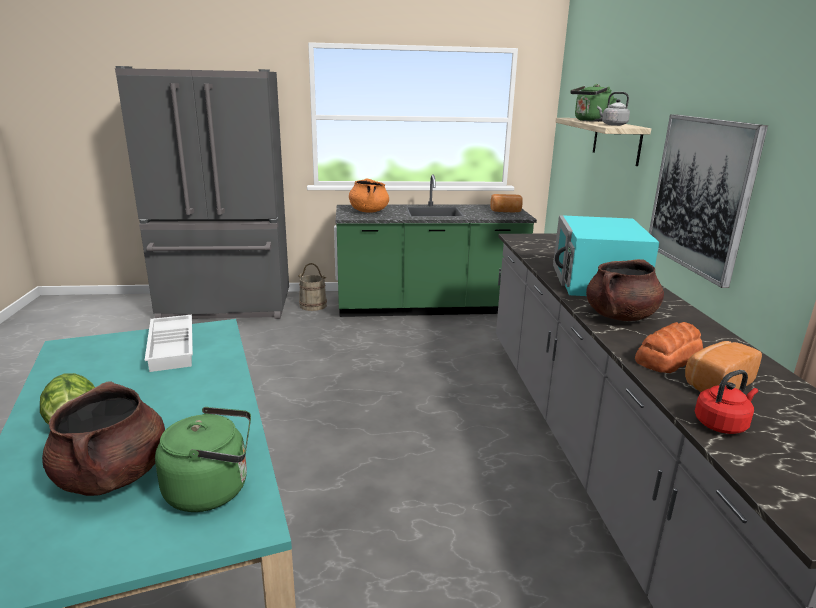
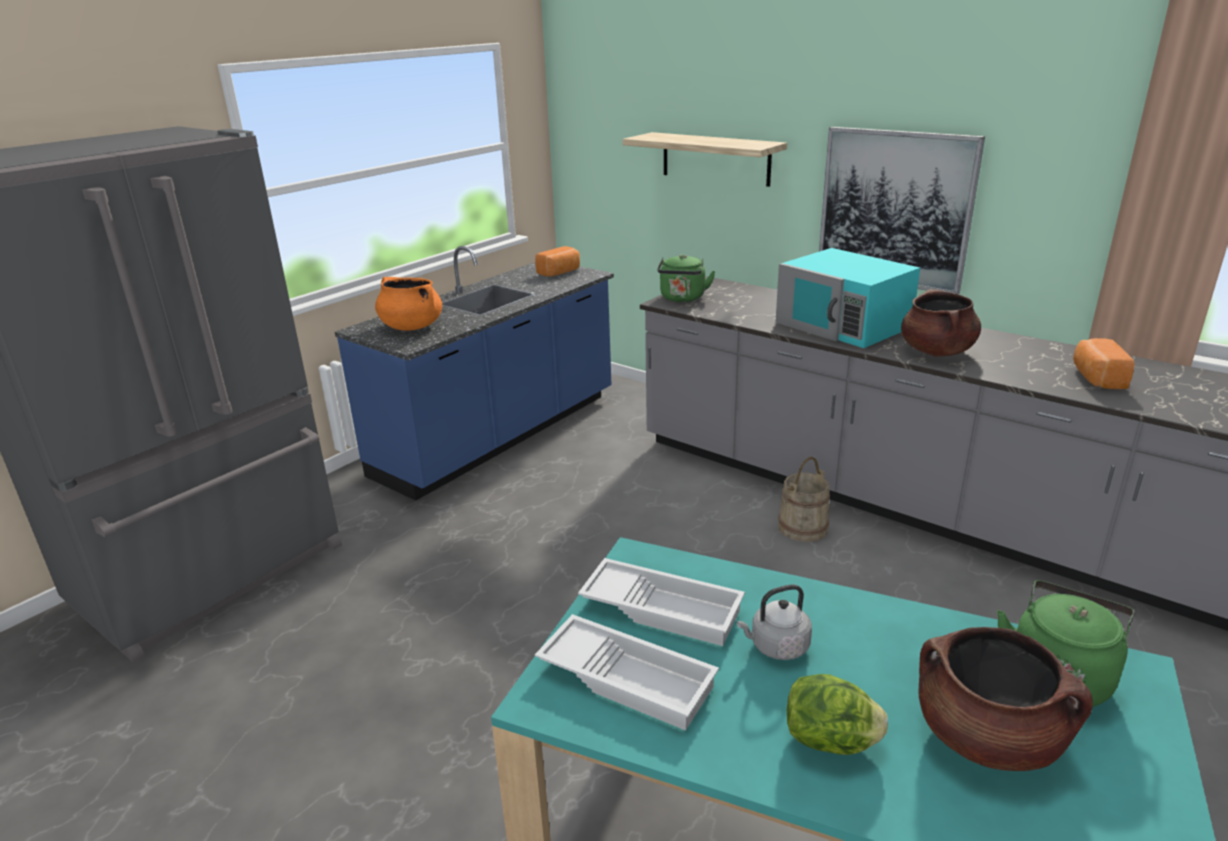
camera: 45 degrees left, 5 degrees up
(99, 358) = (628, 677): none -> white tray
(313, 305) = (348, 504): beige bucket -> beige bucket (802, 527)
(429, 308) = (499, 436): green counter -> blue counter
(590, 121) = (686, 139): green kettle -> green kettle (682, 298)
(612, 125) = (740, 143): grey kettle -> grey kettle (776, 647)
(667, 358) = (1037, 372): bread -> none
(722, 424) = (1161, 405): red kettle -> none

